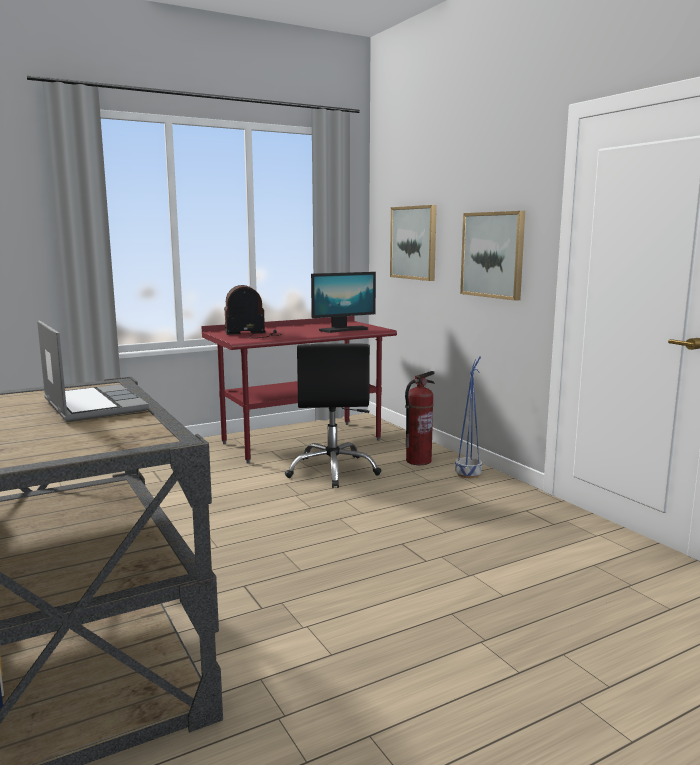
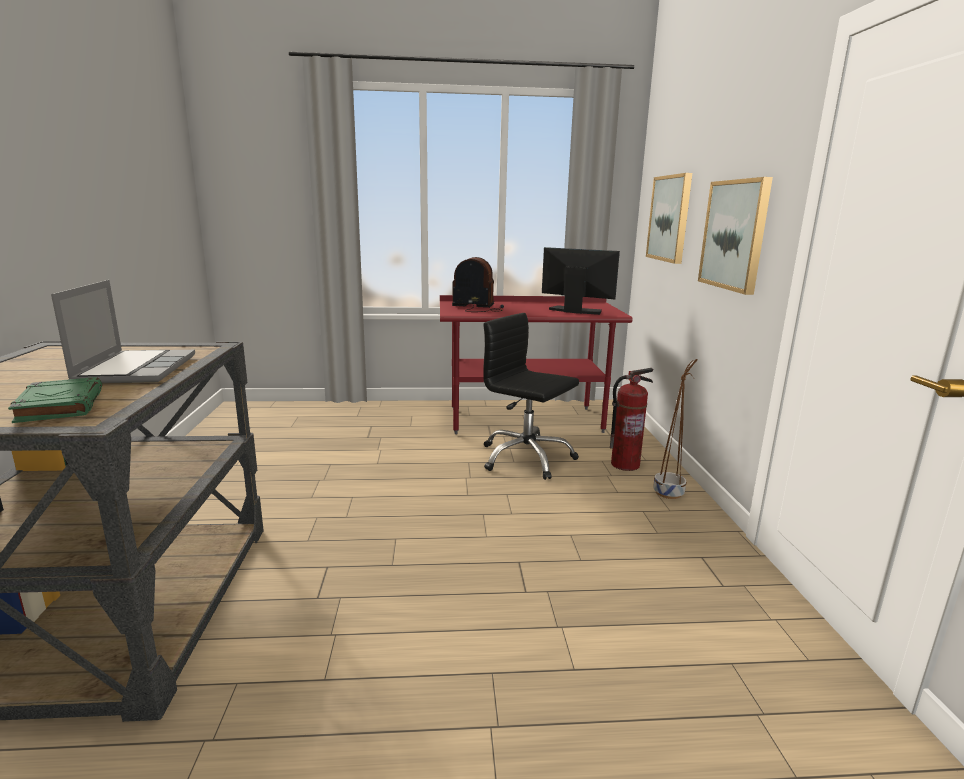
camera: 25 degrees right, 5 degrees up
(107, 435) = (60, 405): none -> green book
(333, 471) = (526, 458): black office chair -> black office chair turned 105 degrees clockwise
(343, 329) = (575, 311): monitor -> monitor turned 150 degrees counterclockwise
(468, 474) = (669, 493): blue planter -> brown planter

